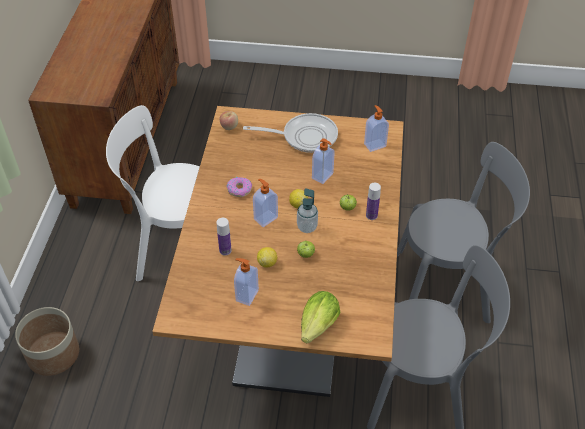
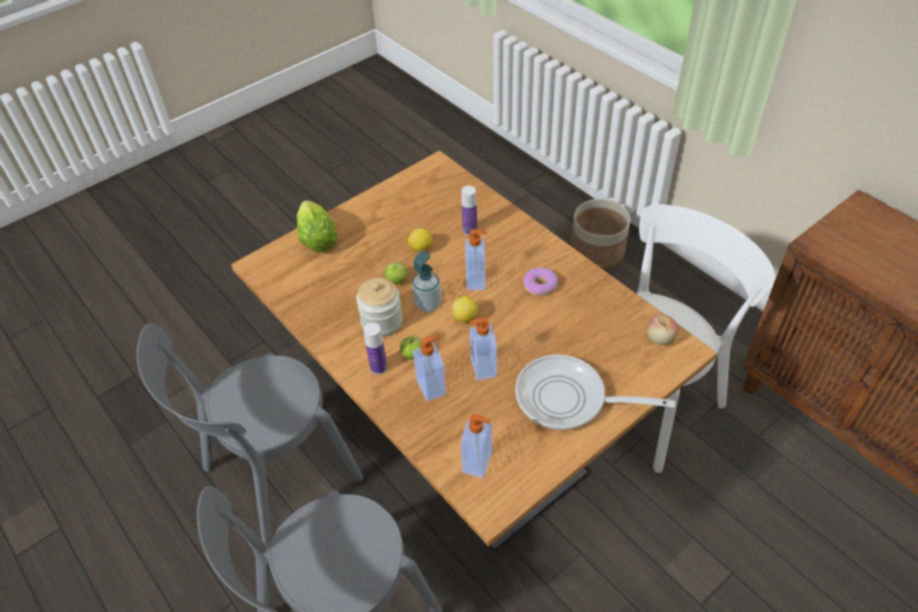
camera: 135 degrees right, 0 degrees up
(246, 295) = (404, 216): soap dispenser -> soap dispenser (432, 387)
(304, 137) = (568, 399): frying pan -> frying pan turned 60 degrees clockwise
(342, 237) = (382, 322): none -> jar

